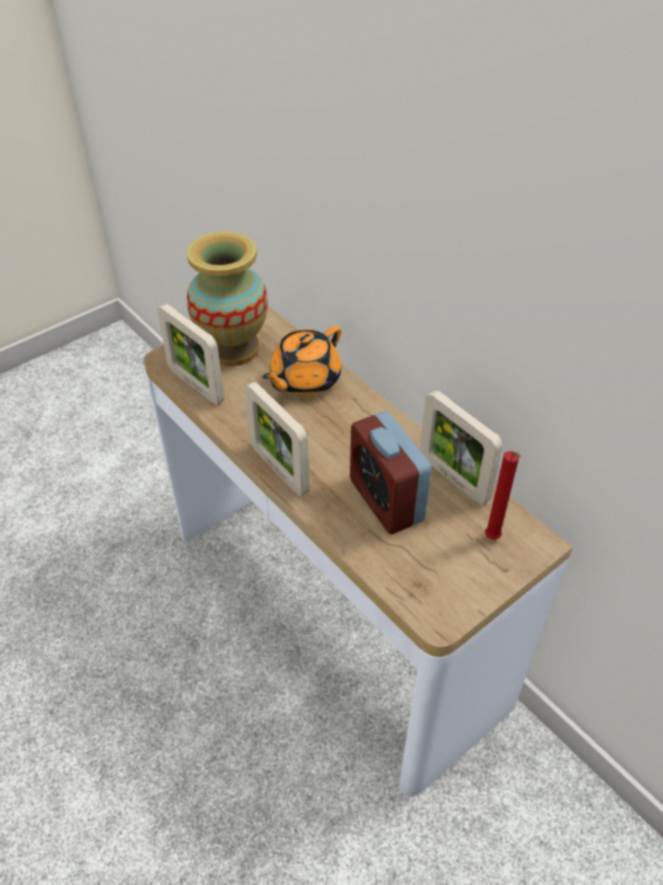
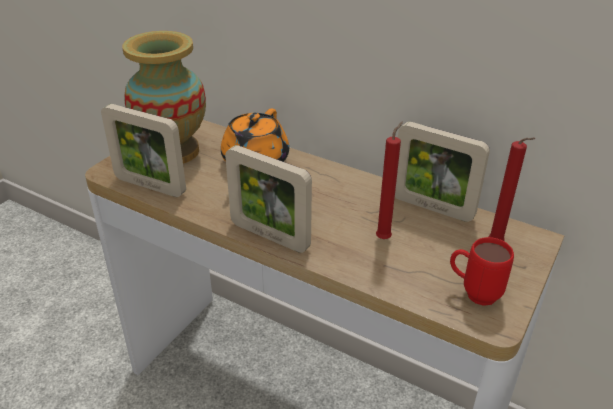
camera: 20 degrees left, 10 degrees down
(386, 500) = (384, 238): alarm clock -> red candle
(437, 583) = (473, 293): none -> red mug

